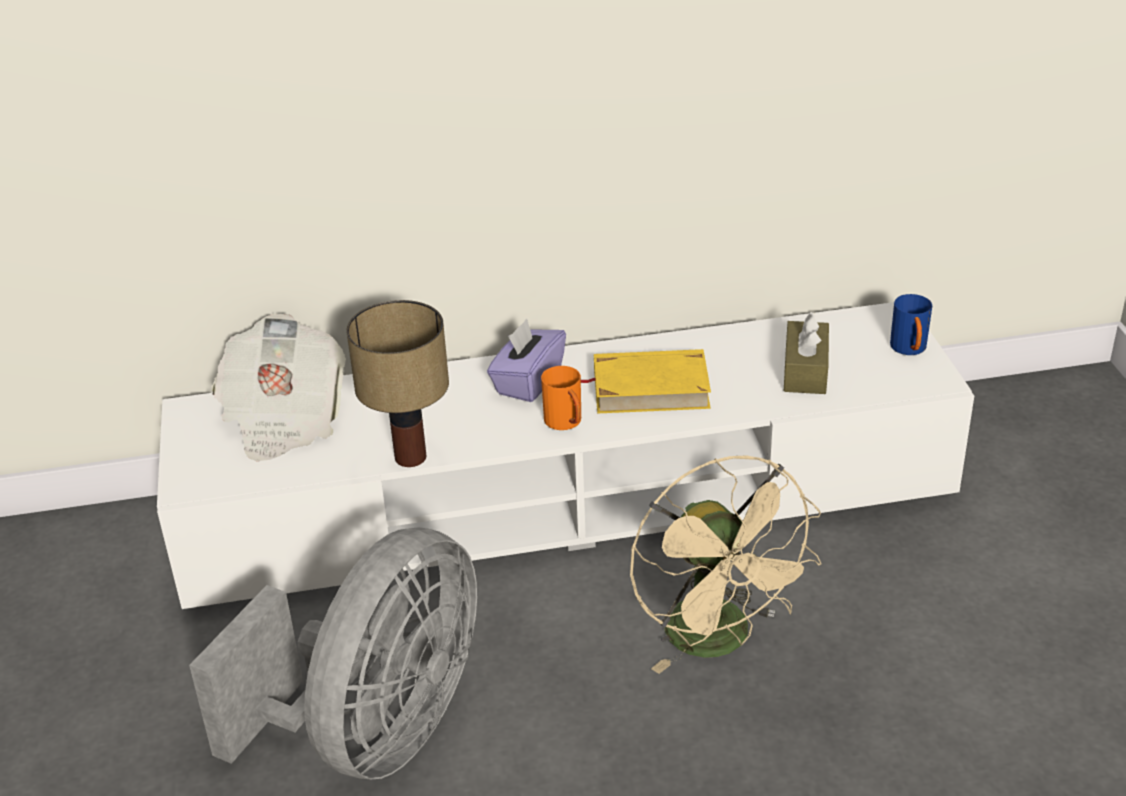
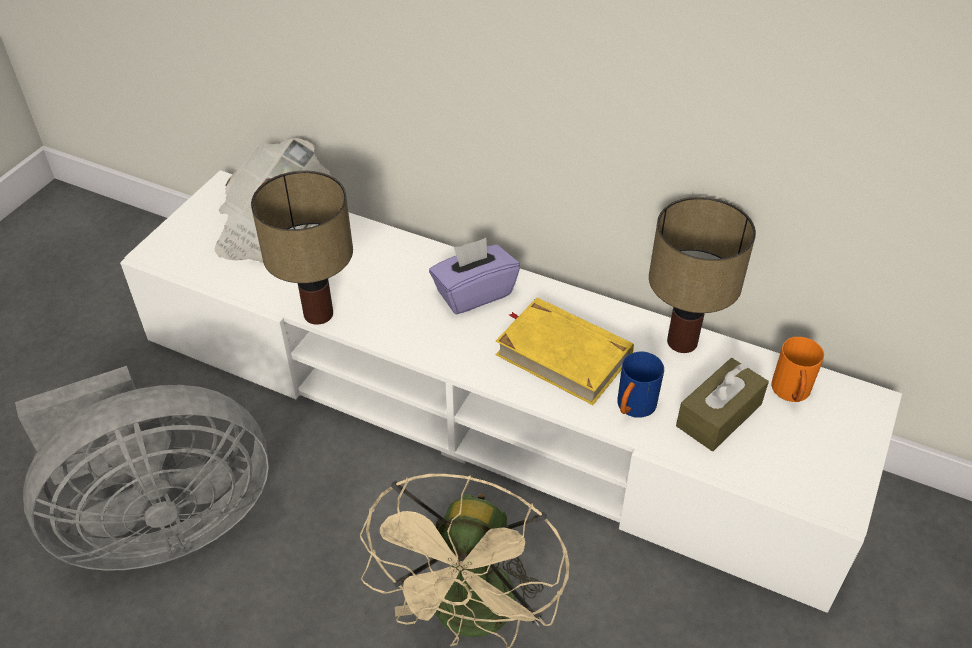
camera: 35 degrees right, 10 degrees up
(566, 424) = (461, 351): orange mug -> orange mug (791, 394)
(728, 338) = (683, 341): none -> table lamp
(910, 350) = (846, 451): blue mug -> blue mug (633, 408)

